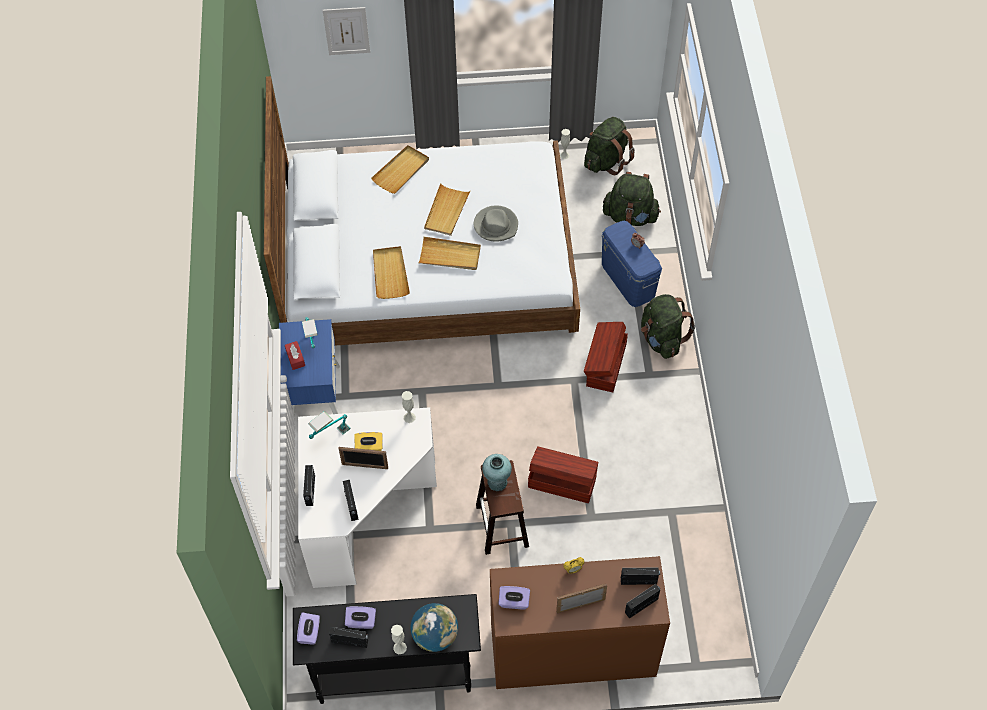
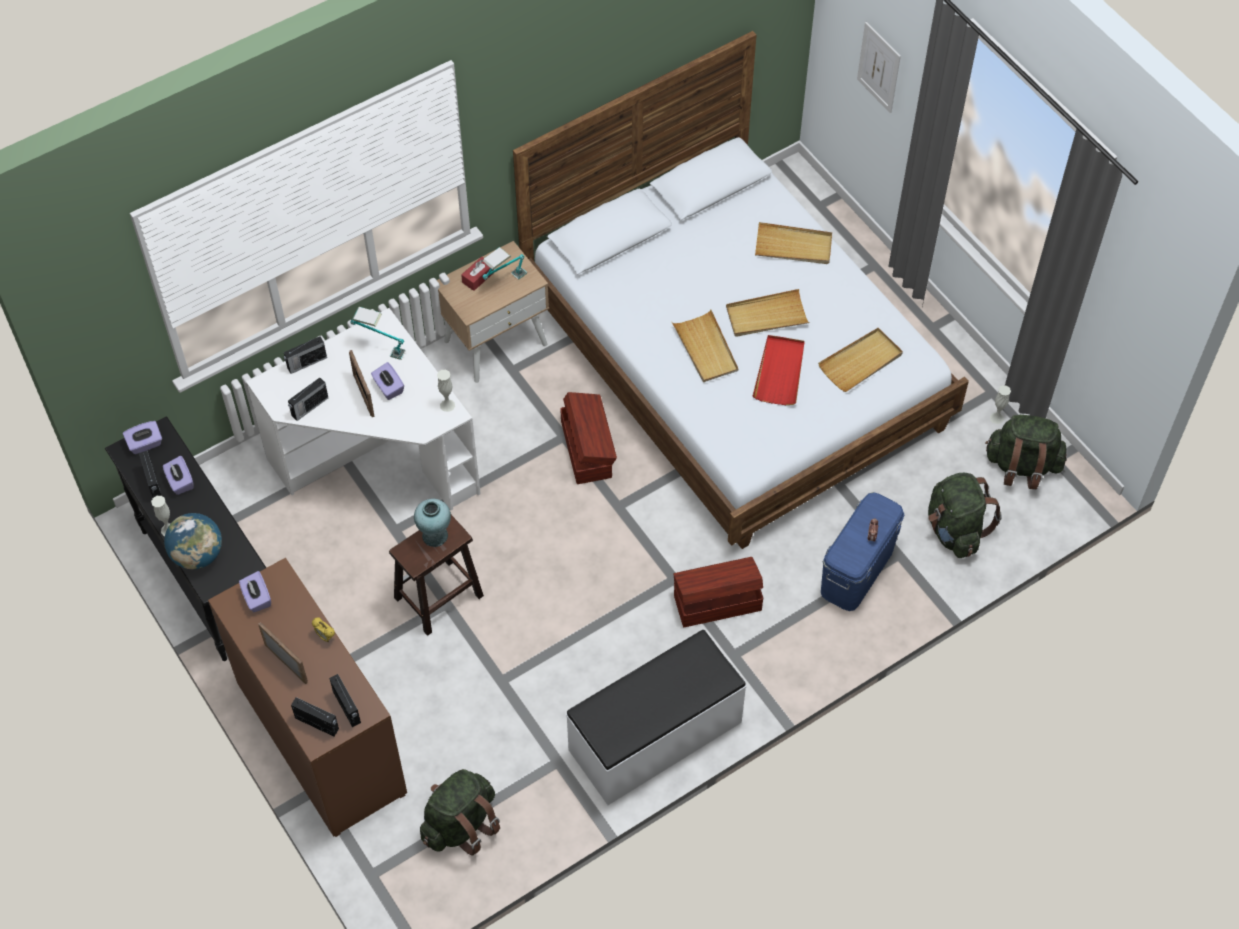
camera: 60 degrees right, 0 degrees up
(314, 395) = (496, 342): blue nightstand -> beige nightstand
(369, 447) = (388, 388): yellow tissue box -> purple tissue box
(390, 274) = (644, 306): beige tray -> beige tray (861, 362)
(496, 225) = (779, 372): grey hat -> red tray
(561, 482) = (529, 629): brown storage box -> brown storage box (587, 448)
(661, 339) = (794, 645): green backpack -> green backpack (460, 824)
(684, 446) = (656, 737): none -> white bench

